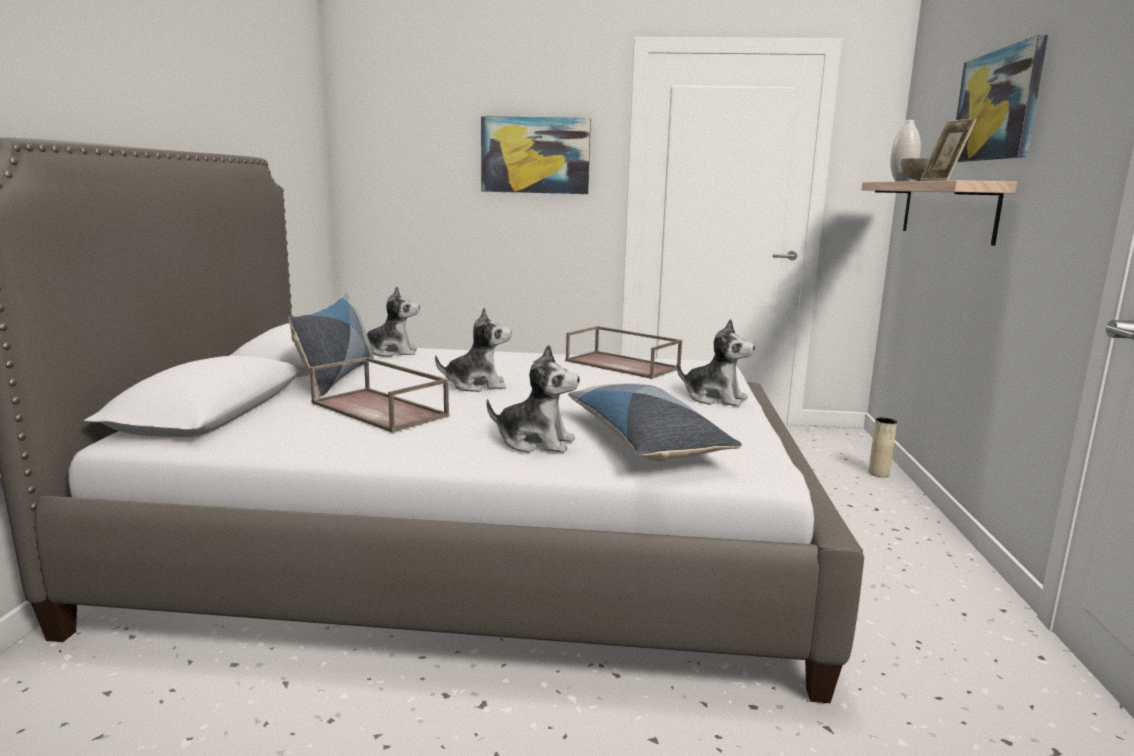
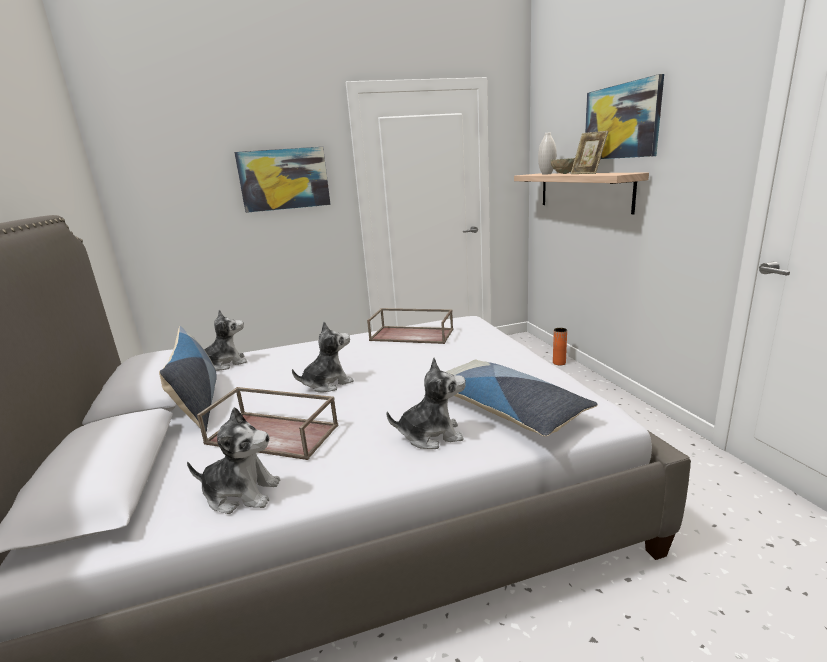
camera: 20 degrees left, 5 degrees up
(715, 398) = (503, 352): plush toy -> plush toy (241, 493)
(878, 473) = (559, 363): beige vase -> orange vase

